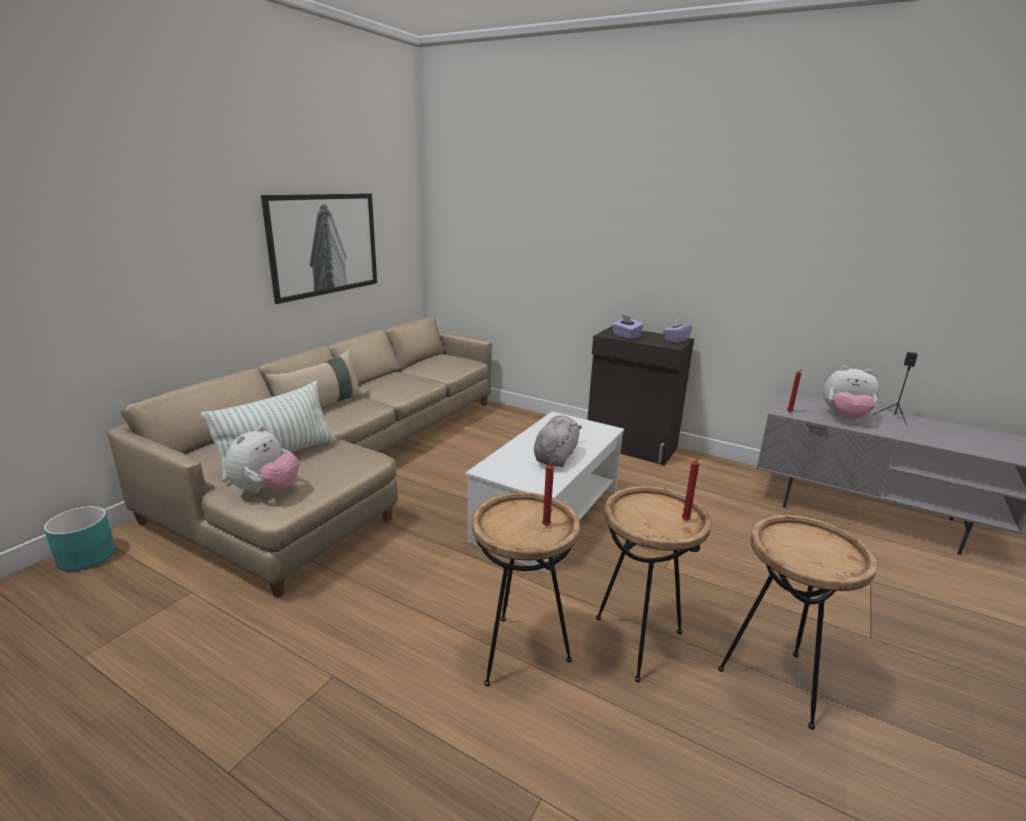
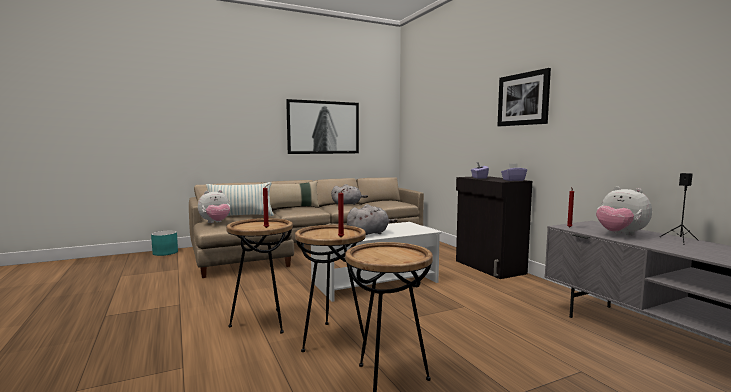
camera: 35 degrees right, 15 degrees down
(394, 379) = (347, 204): none -> grey plush toy
(685, 229) = (523, 99): none -> picture

